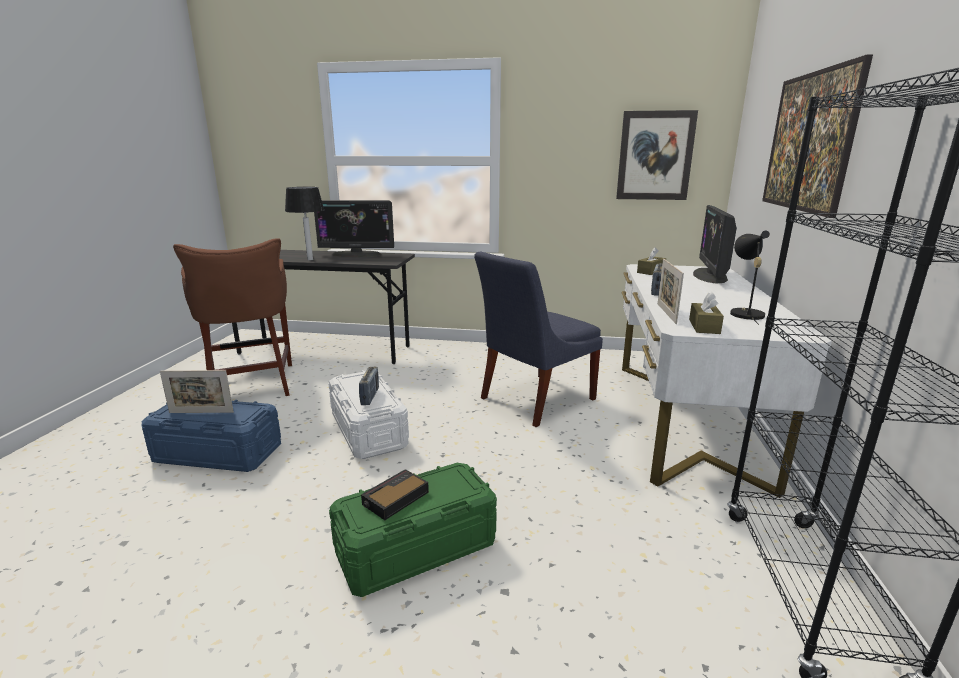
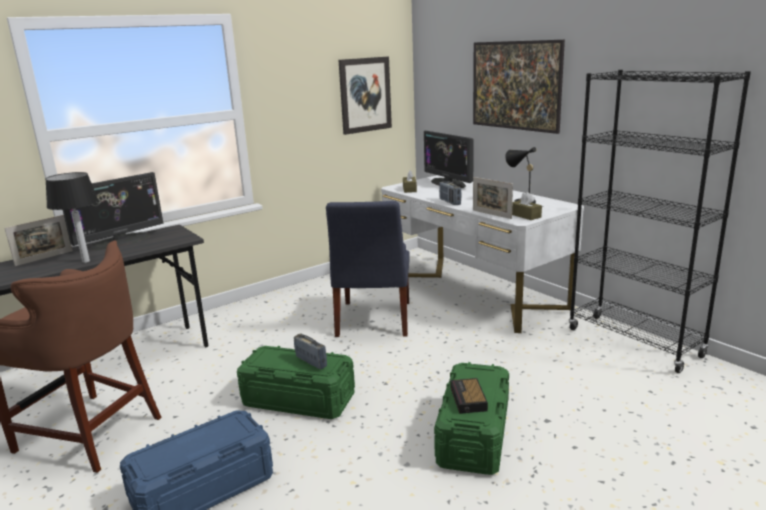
camera: 45 degrees left, 0 degrees up
(201, 412) = (190, 449): picture frame -> picture frame (44, 258)
(368, 430) = (298, 399): white storage box -> green storage box

